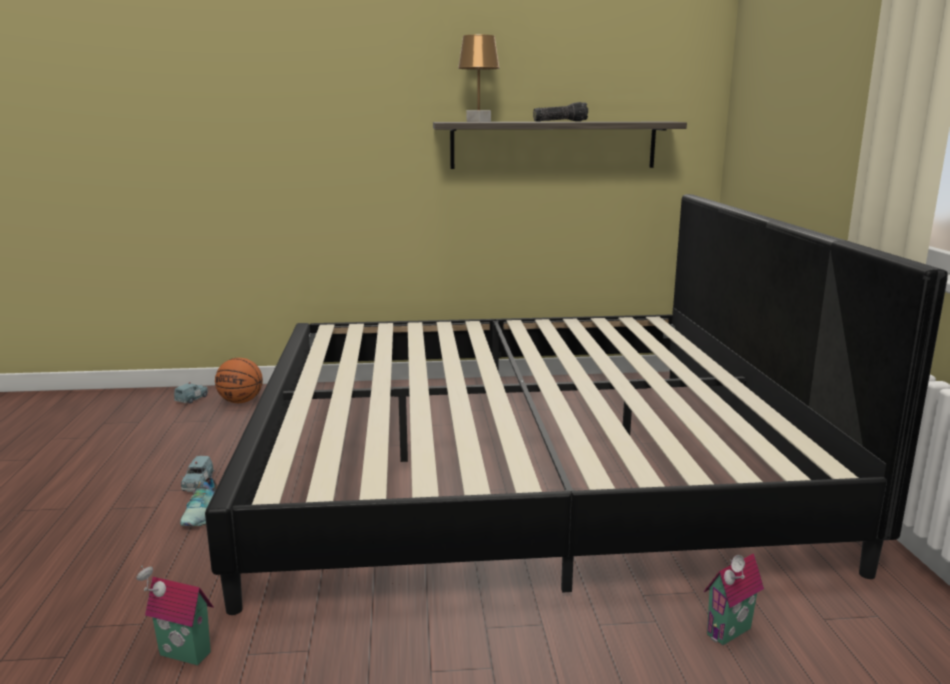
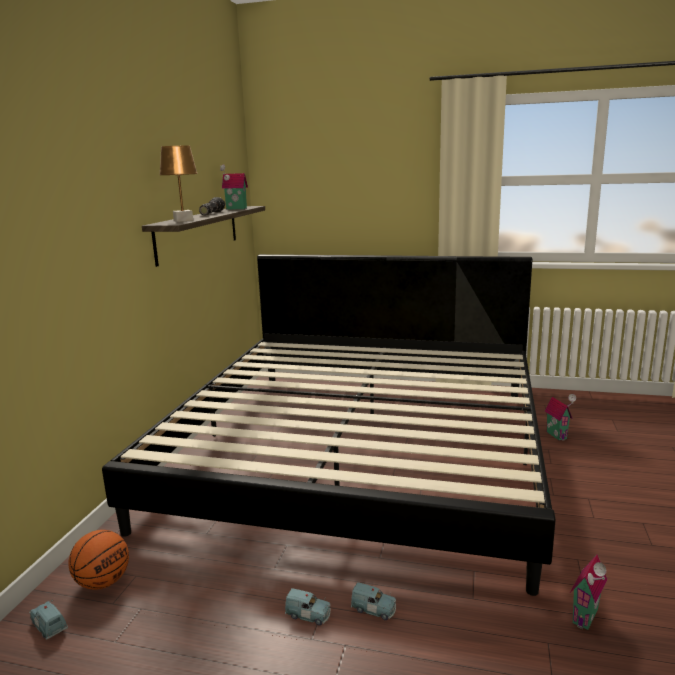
camera: 70 degrees left, 0 degrees up
(204, 513) = (374, 609): shoe -> blue toy car
(626, 121) = (235, 209): none -> toy house

